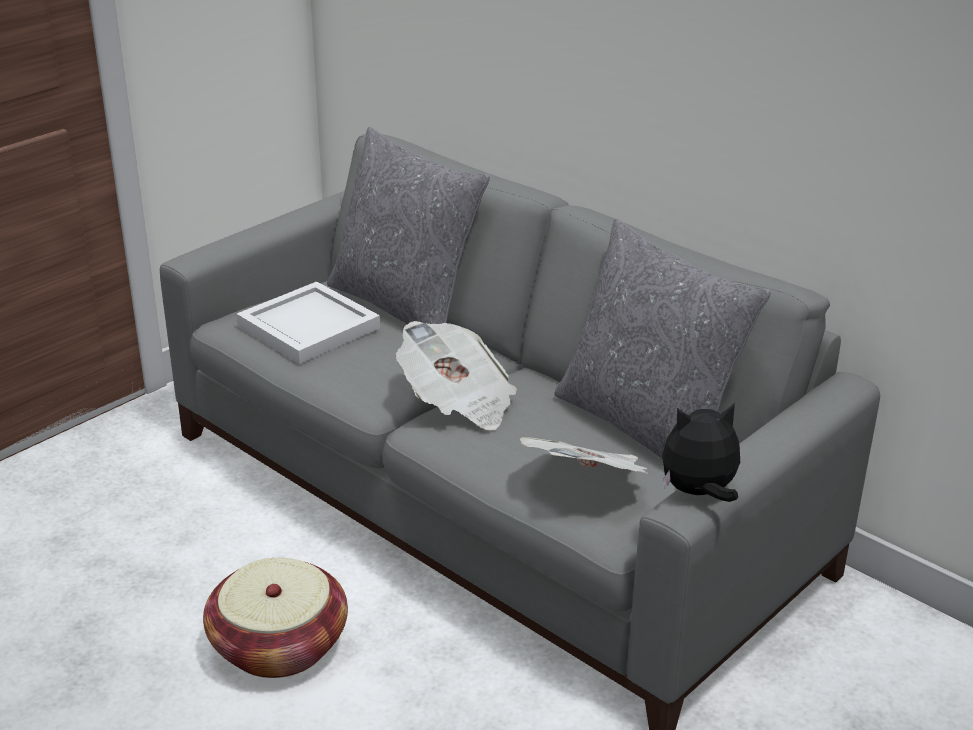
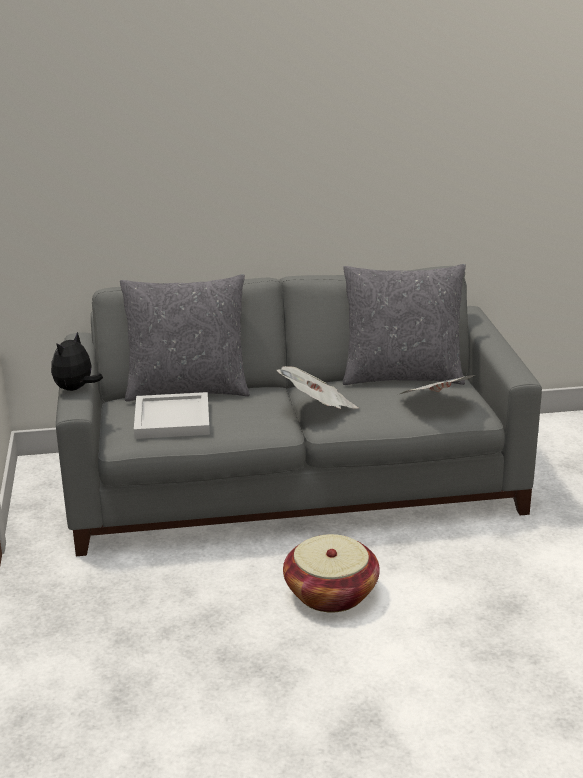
camera: 50 degrees left, 5 degrees down
(699, 493) = (514, 368): plush toy -> plush toy (76, 389)

